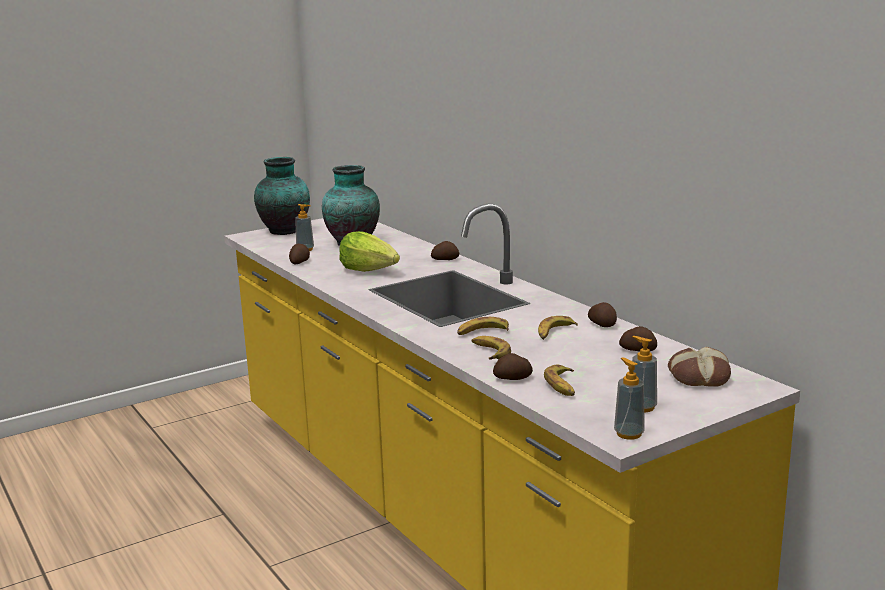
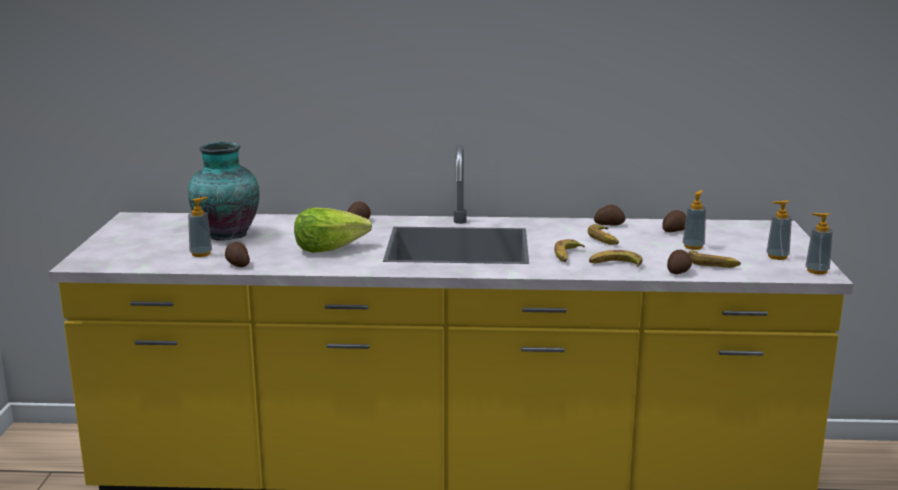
camera: 55 degrees left, 0 degrees up
(285, 231) = (111, 247): vase -> none
(601, 368) = (693, 247): none -> soap dispenser
(698, 376) = (742, 231): bread -> none

